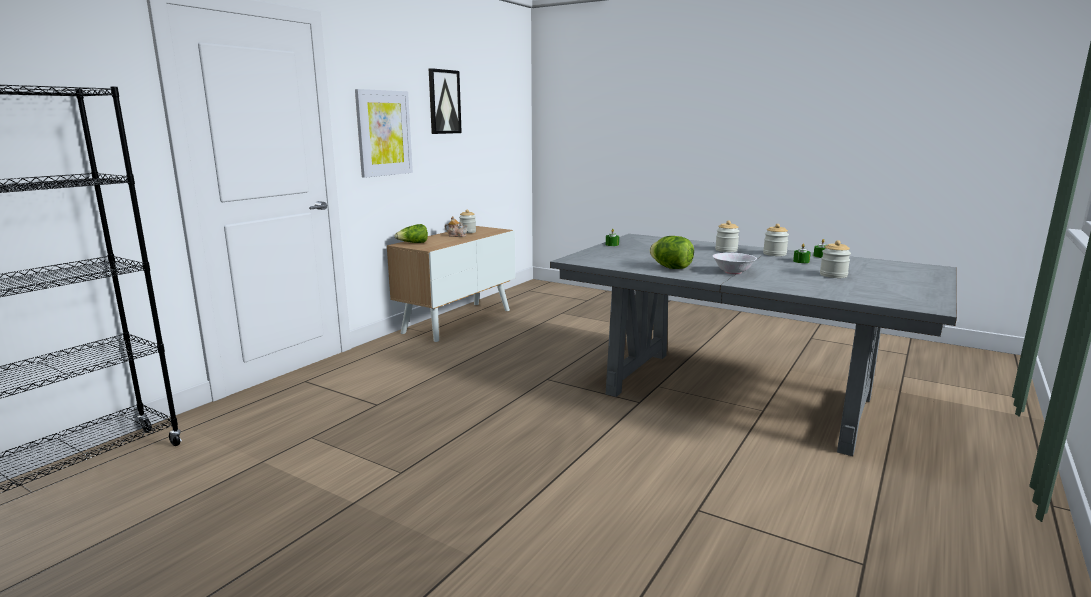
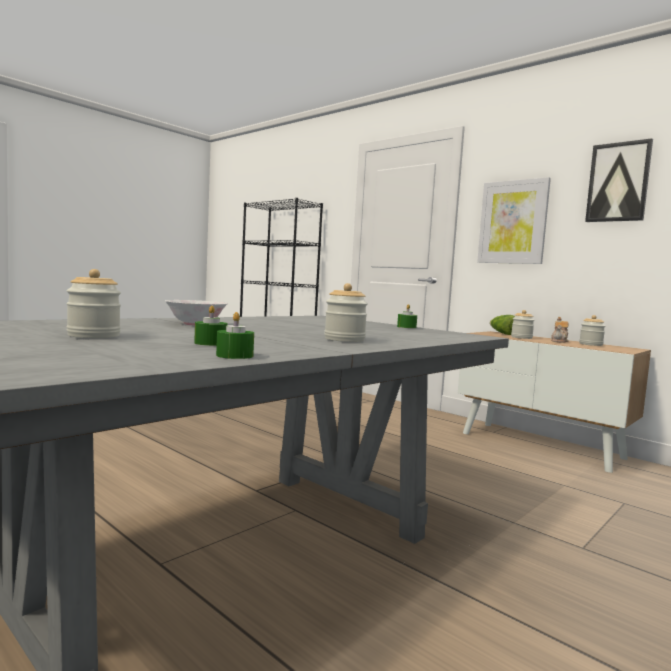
camera: 100 degrees right, 10 degrees down
(671, 268) = (249, 320): lettuce -> none
(774, 254) = (289, 345): jar -> jar (521, 337)

